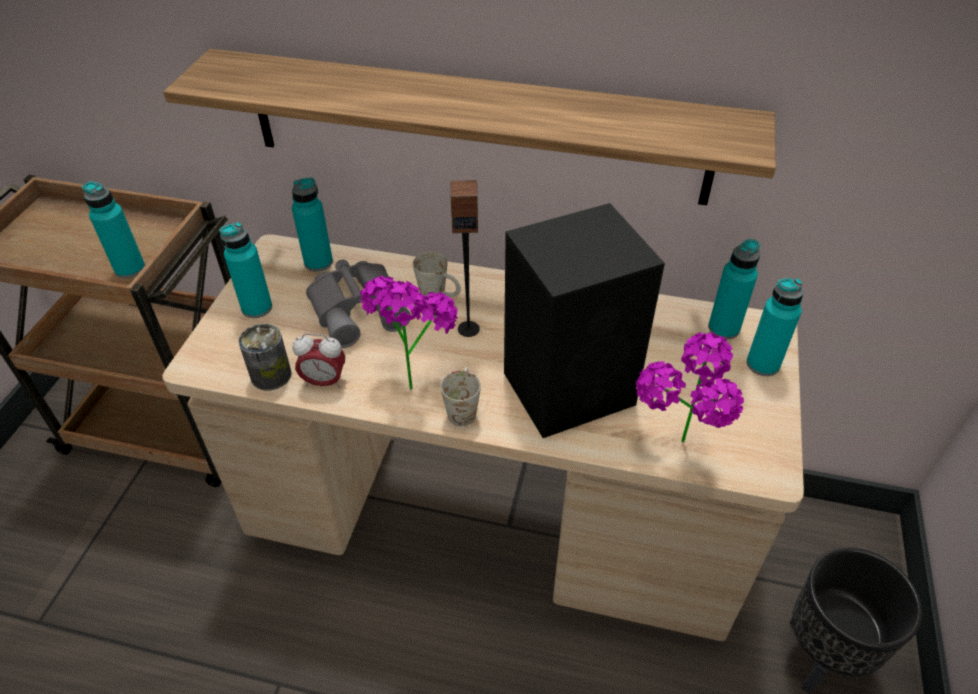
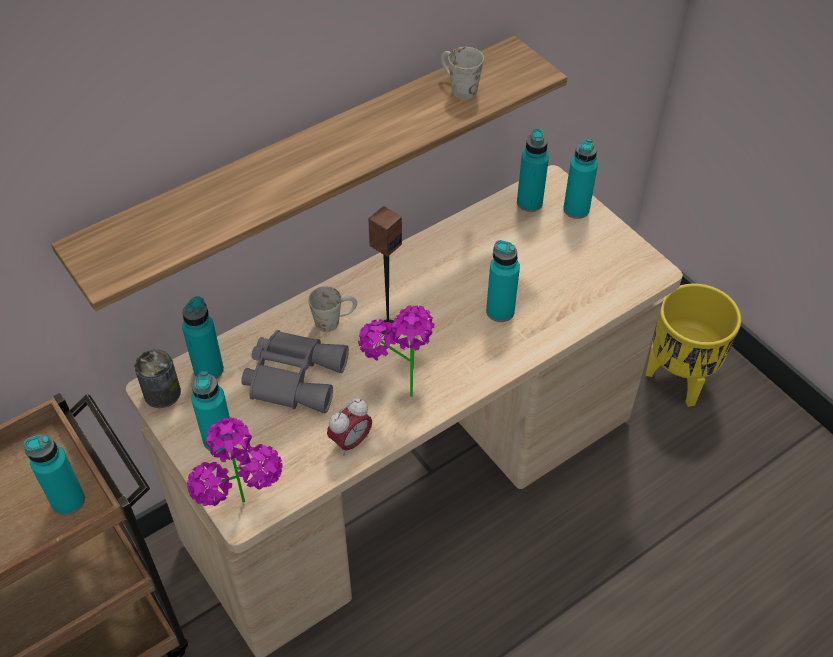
camera: 50 degrees left, 5 degrees up
(271, 375) = (308, 471): can -> can (162, 393)
(463, 408) = (459, 379): white mug -> white mug (458, 87)
(571, 387) = (500, 311): black speaker -> turquoise bottle
(676, 454) = (601, 301): potted plant -> potted plant (247, 515)
(821, 657) = (679, 380): black planter -> yellow planter

